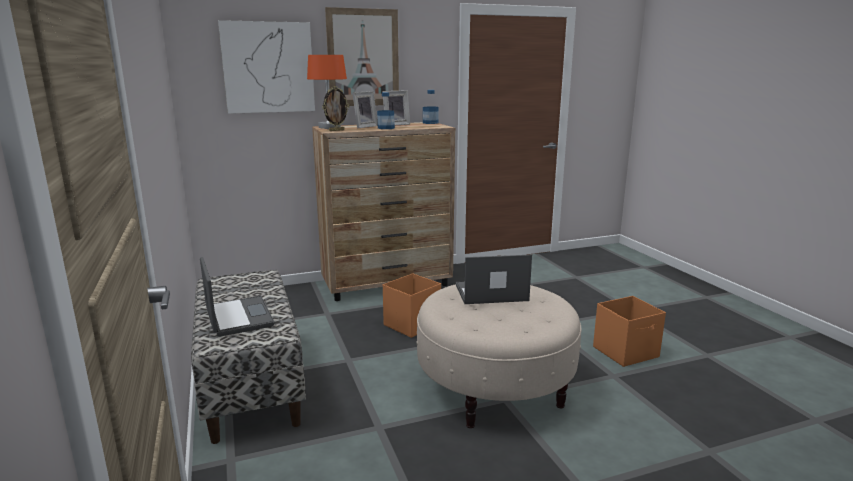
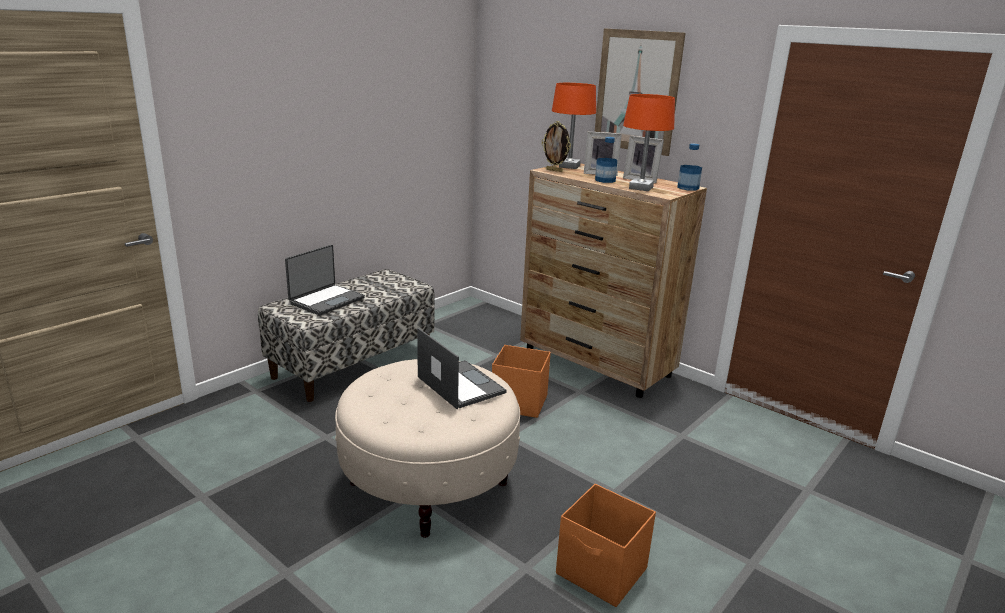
camera: 60 degrees right, 5 degrees up
(268, 67) = (545, 91): picture -> none
(418, 127) = (640, 188): none -> orange table lamp

